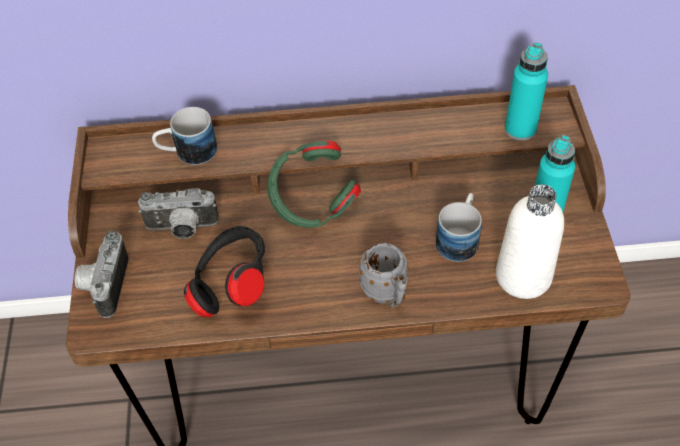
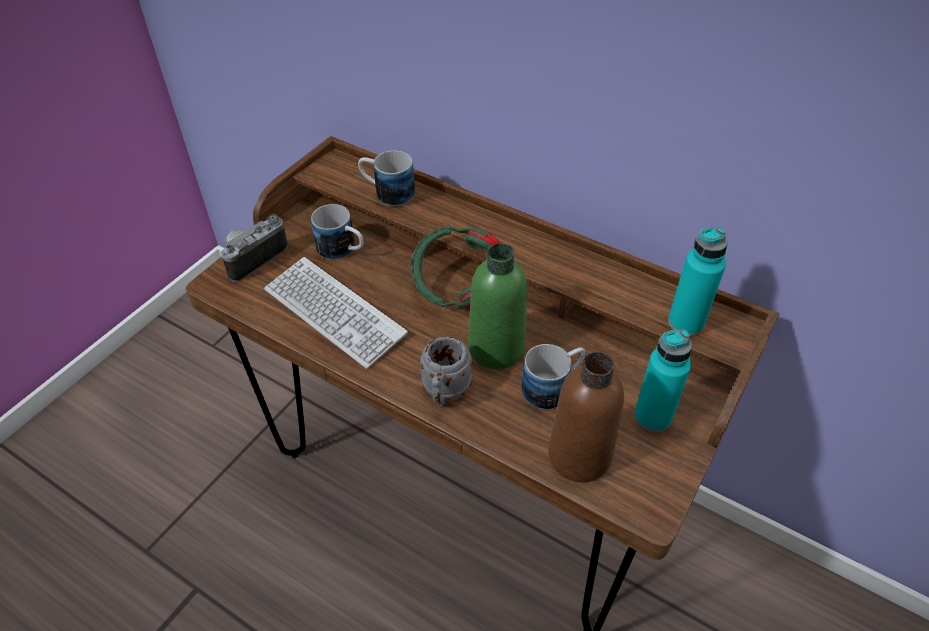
camera: 35 degrees right, 5 degrees down
(182, 229) = (343, 251): camera -> mug
(232, 287) = (334, 313): black headphones -> keyboard
(390, 234) = (496, 348): none -> green bottle
(523, 276) = (579, 455): white bottle -> brown bottle

